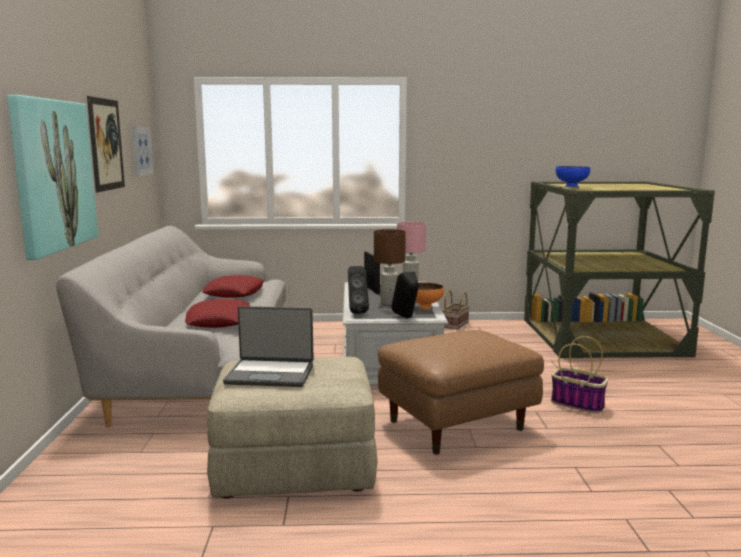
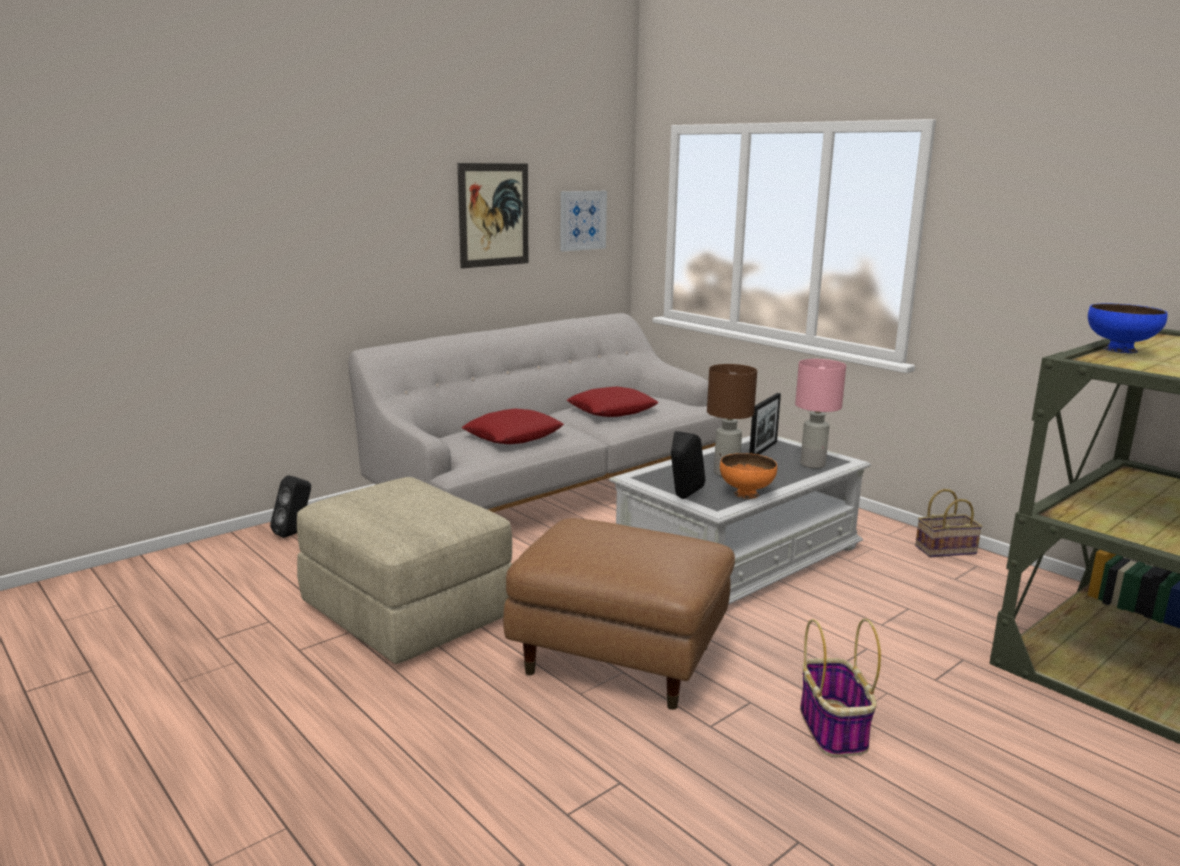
camera: 50 degrees right, 5 degrees up
(53, 175) = (373, 249): picture -> none
(270, 374) = (386, 500): laptop -> none
(356, 312) = (656, 471): black speaker -> black speaker (295, 533)

